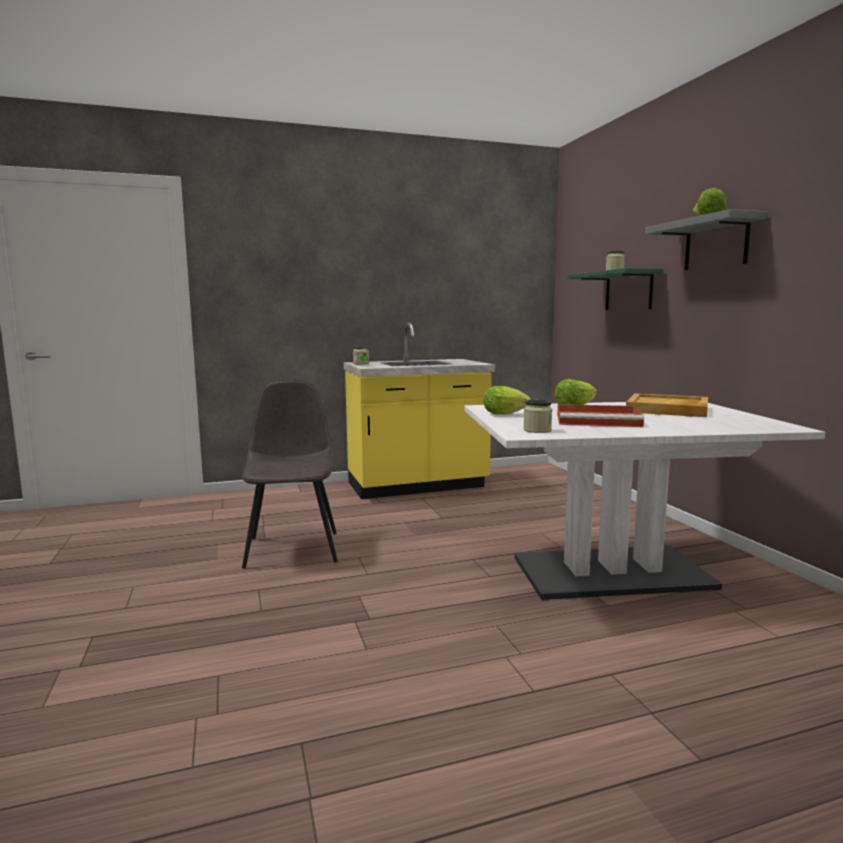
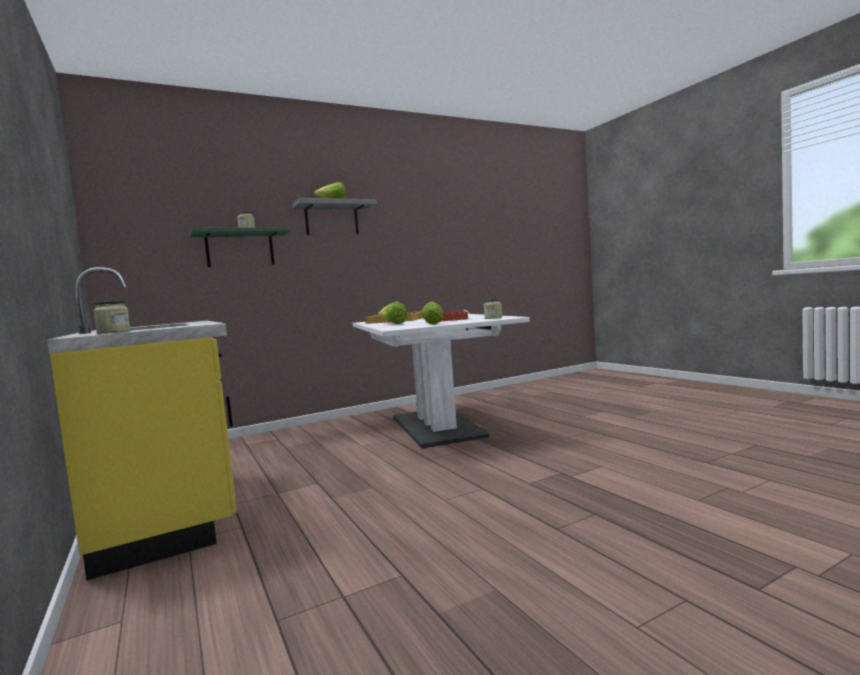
camera: 100 degrees left, 5 degrees down
(293, 548) = (434, 541): grey chair -> none

